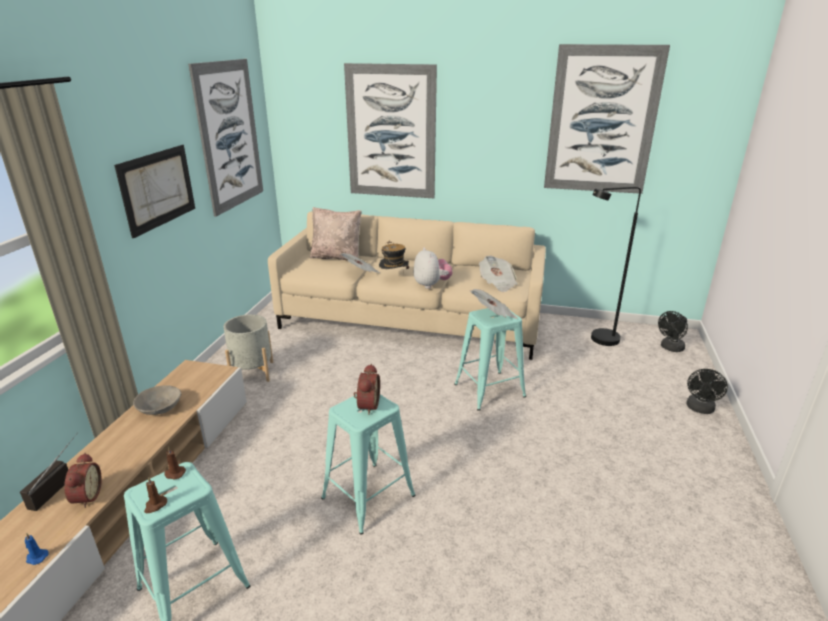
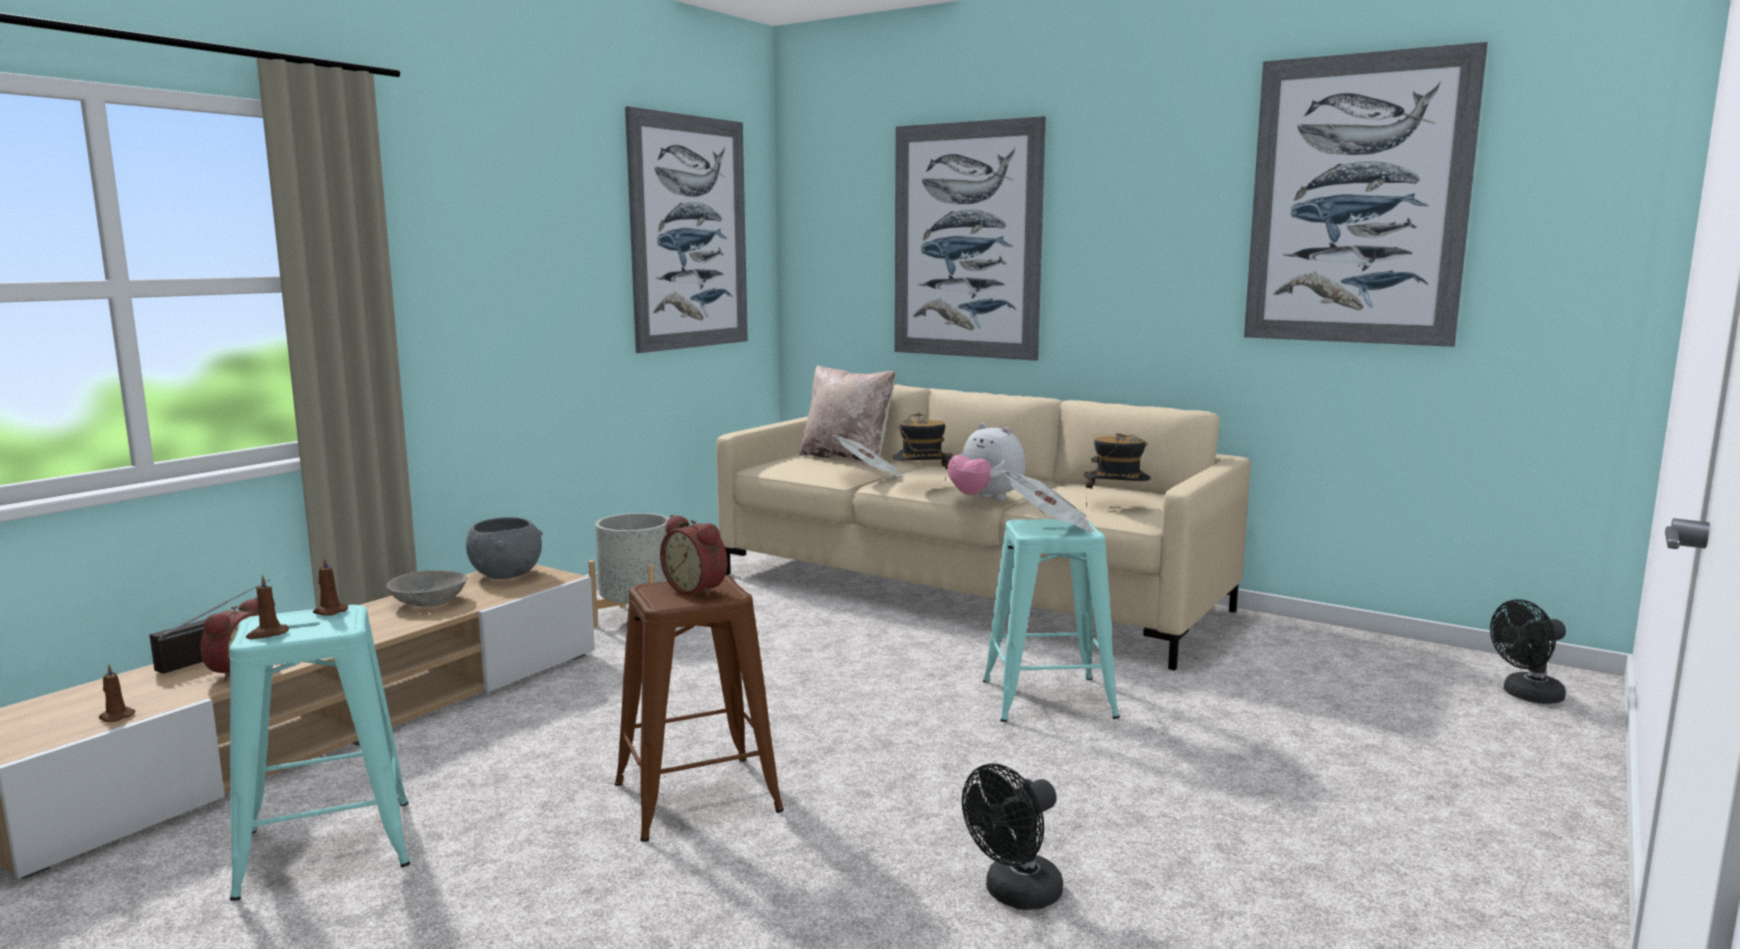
camera: 20 degrees right, 15 degrees down
(36, 557) = (116, 716): blue candle -> brown candle
(158, 189) = (532, 277): picture -> none
(190, 374) = (507, 575): none -> grey bowl
(366, 405) = (698, 590): alarm clock -> alarm clock turned 105 degrees clockwise
(368, 496) = (697, 797): turquoise stool -> brown stool
(431, 285) = (985, 499): plush toy -> plush toy turned 135 degrees clockwise
(497, 284) = (1116, 506): newspaper -> hat
(598, 340) = (1351, 662): black floor lamp -> none
(700, 409) = (1532, 799): black fan -> black fan (1015, 895)

